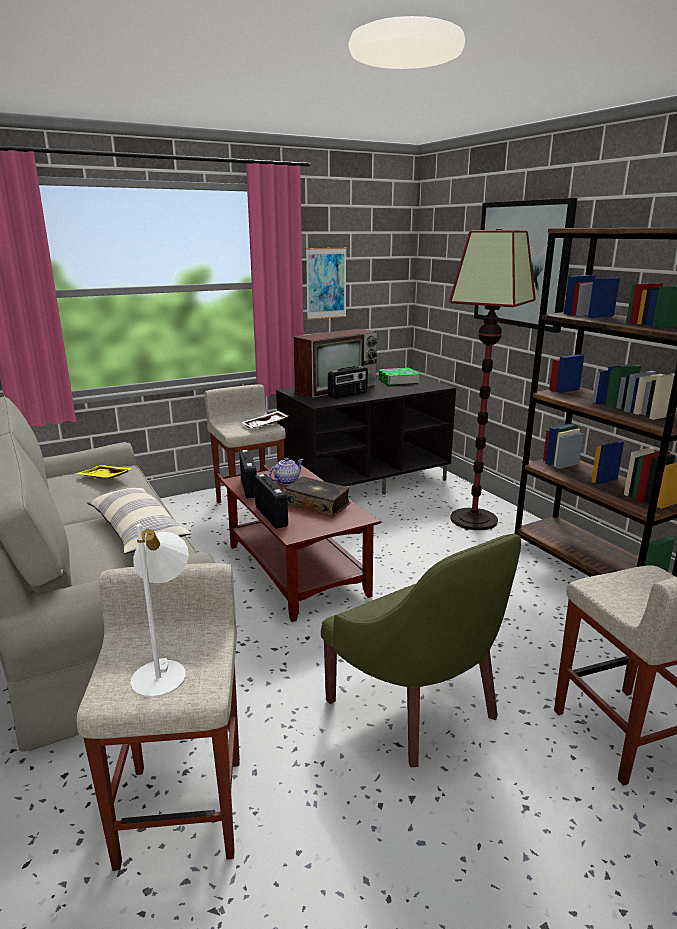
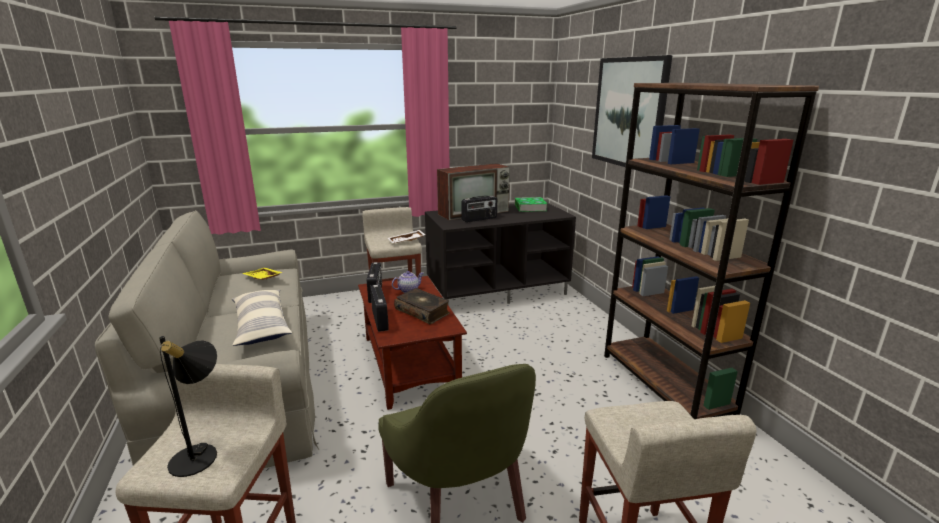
camera: 10 degrees right, 0 degrees up
(164, 671) = (201, 454): white table lamp -> black table lamp
(326, 283) = (472, 125): picture -> none
(474, 519) = (577, 332): floor lamp -> none

